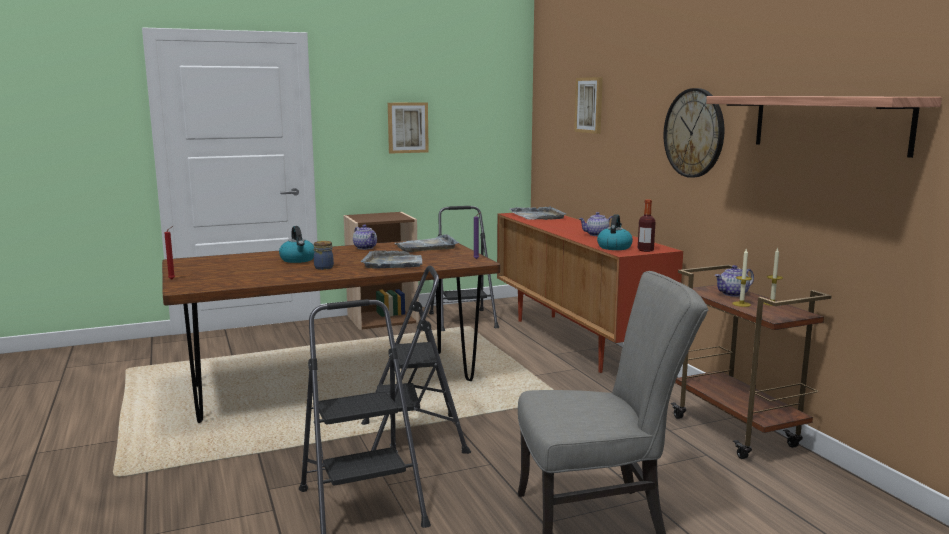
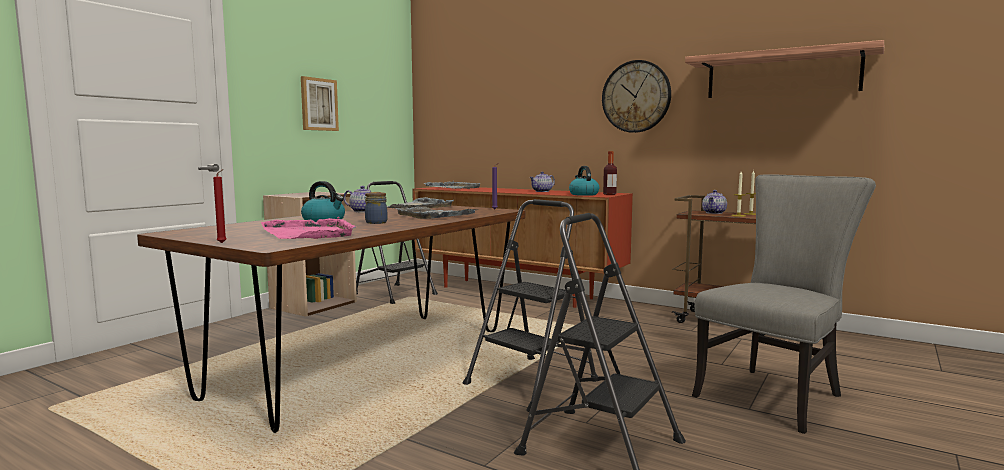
camera: 35 degrees left, 5 degrees down
(244, 276) = (310, 233): none -> pink tray
(589, 105) = (499, 86): picture -> none

